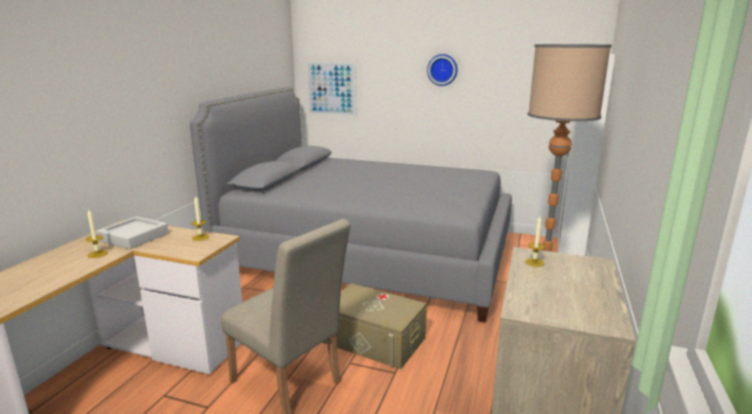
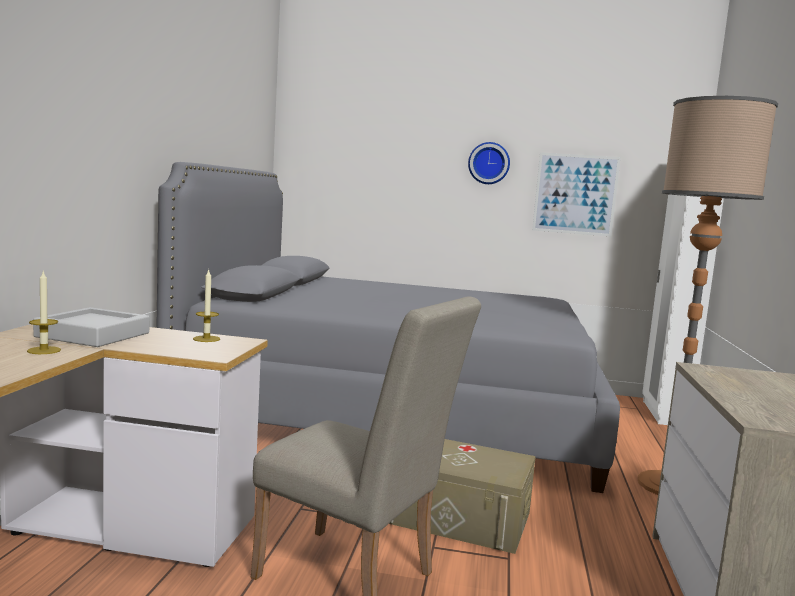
camera: 10 degrees left, 10 degrees down
(331, 88) = (328, 182): picture -> picture (575, 194)
(534, 262) = (722, 376): candle -> none

